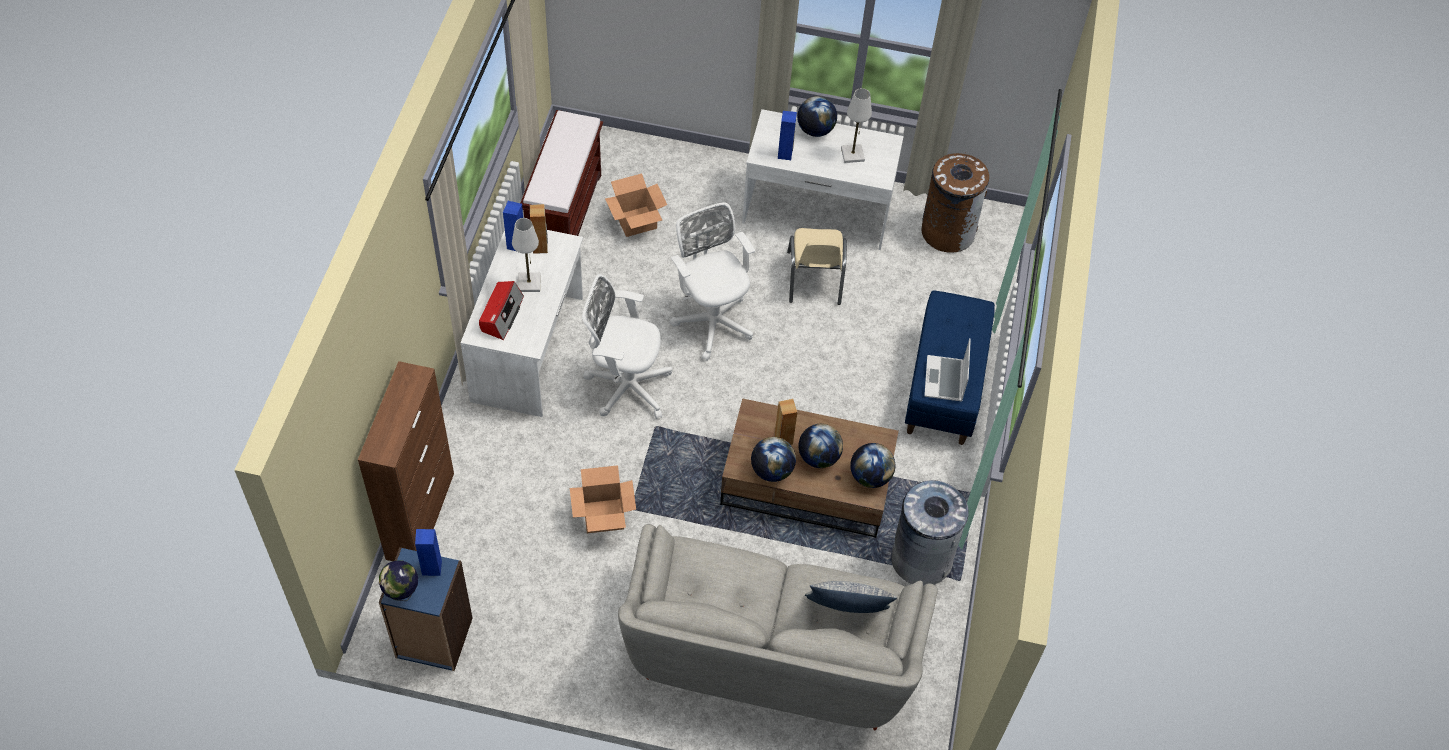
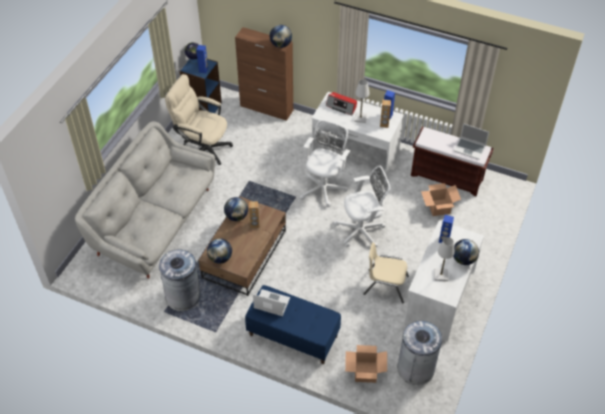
camera: 105 degrees right, 5 degrees down
(554, 611) = (202, 147): none -> beige office chair
(568, 136) = (470, 149): none -> laptop
(604, 515) = (248, 170): cardboard box -> cardboard box (365, 372)
(818, 457) = (239, 238): globe -> globe (281, 45)
(846, 612) = (143, 228): pillow -> none
(947, 231) = (416, 368): brown trash can -> grey trash can

